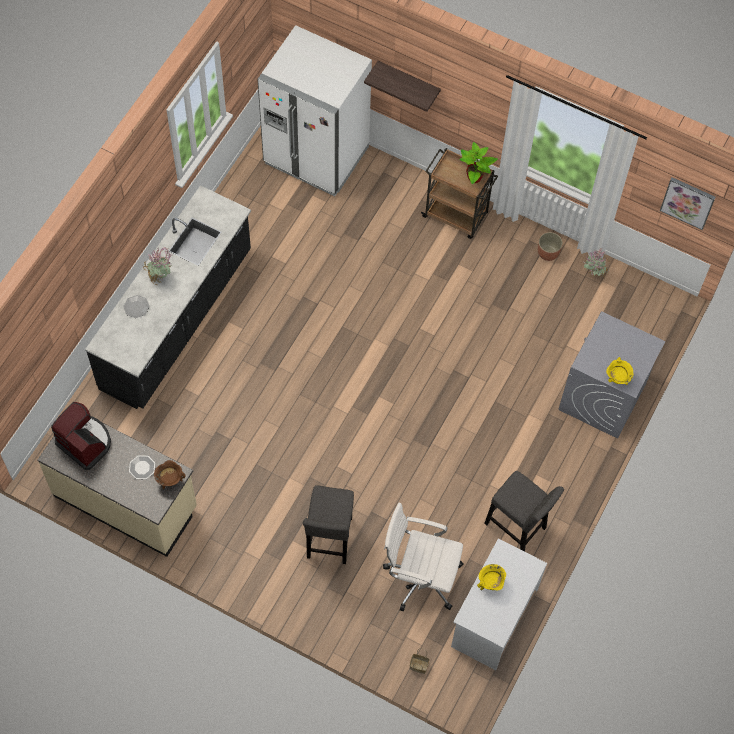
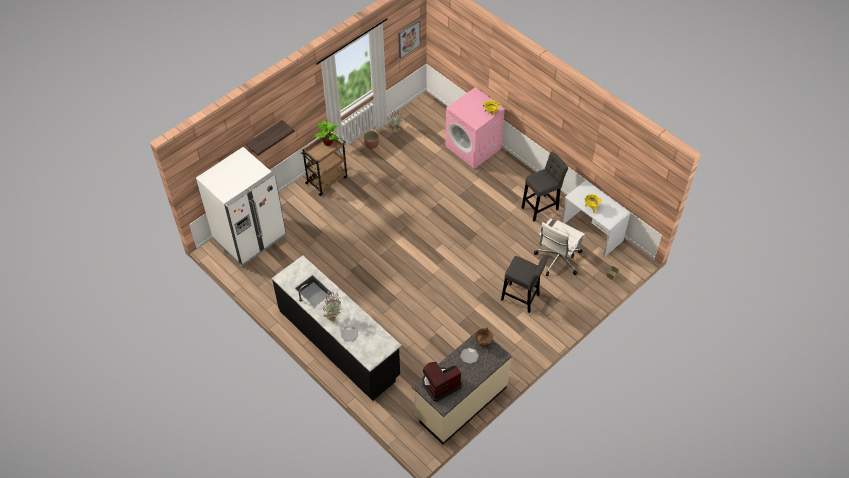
camera: 70 degrees left, 10 degrees down
(602, 397) = (473, 147): grey washing machine -> pink washing machine

